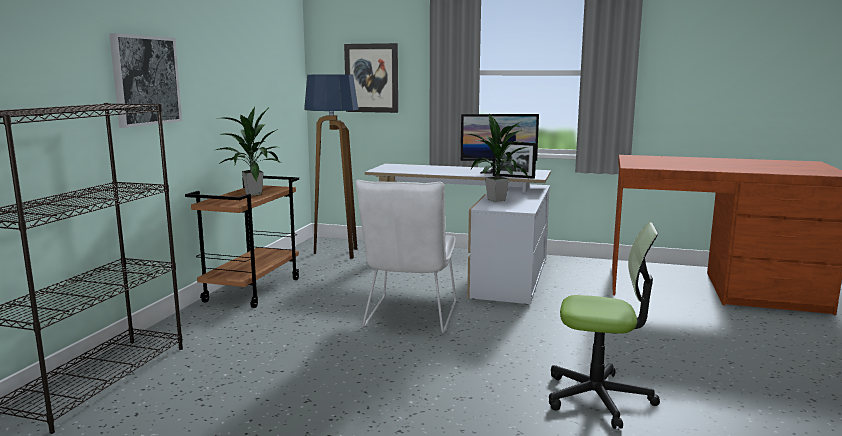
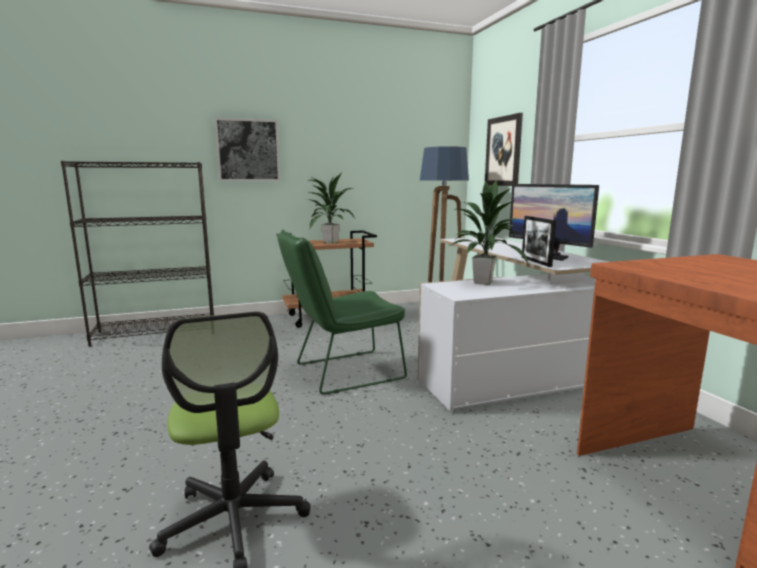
camera: 55 degrees right, 0 degrees up
(409, 317) = (342, 373): white chair -> green chair

